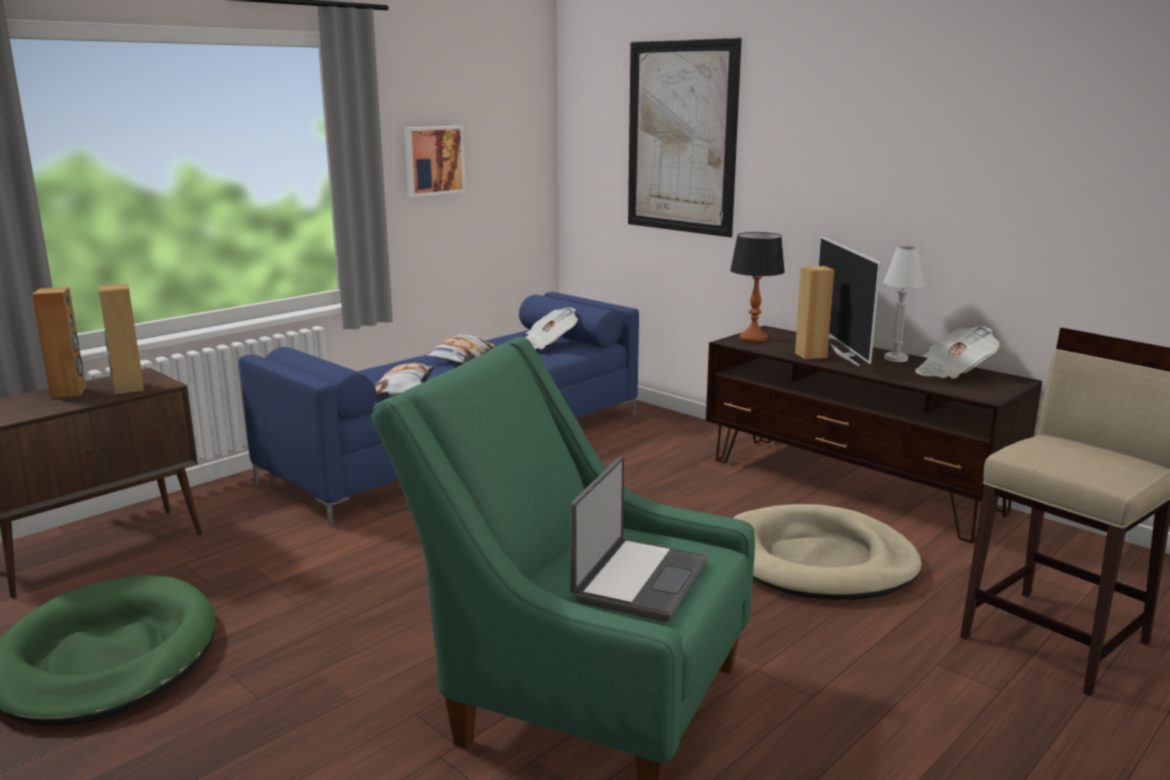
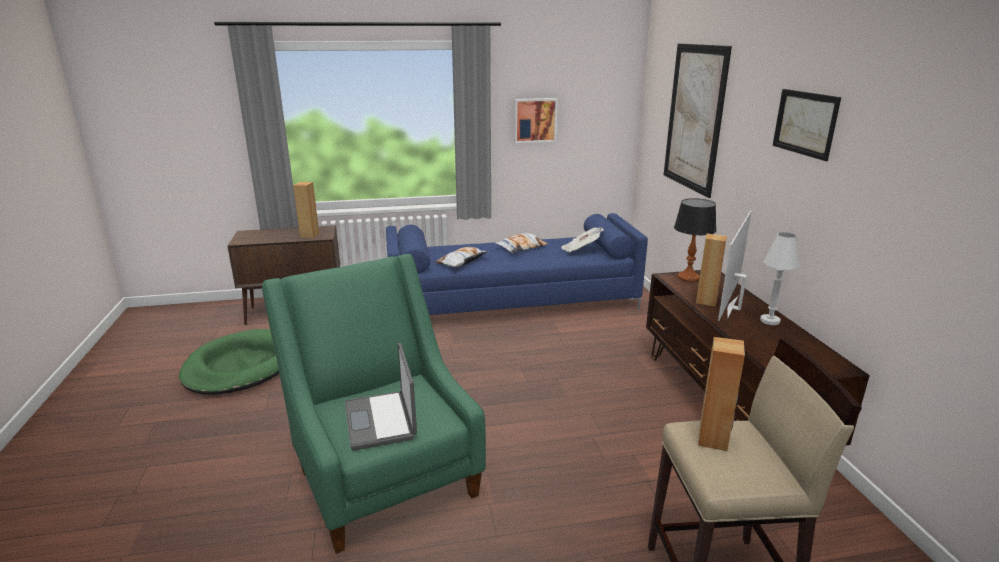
camera: 35 degrees right, 5 degrees up
(69, 392) = (286, 232): brown speaker -> brown speaker (713, 439)
(638, 580) = (382, 421): laptop -> laptop turned 105 degrees clockwise
(818, 561) = (624, 451): beige dog bed -> none
(888, 118) = (805, 123): none -> picture
(952, 372) = (797, 345): newspaper -> none

